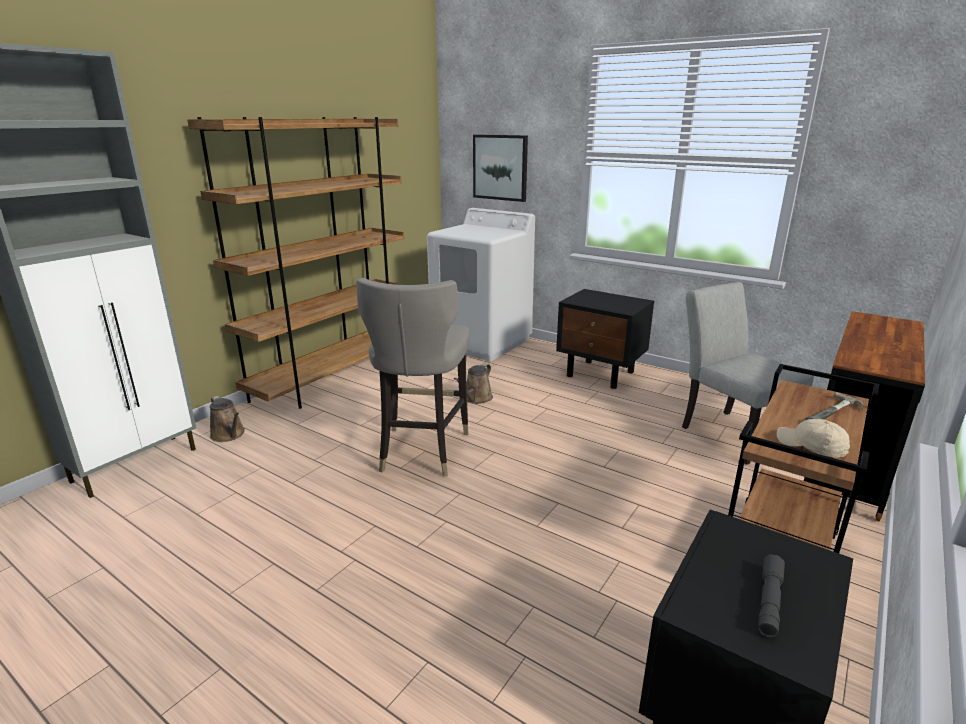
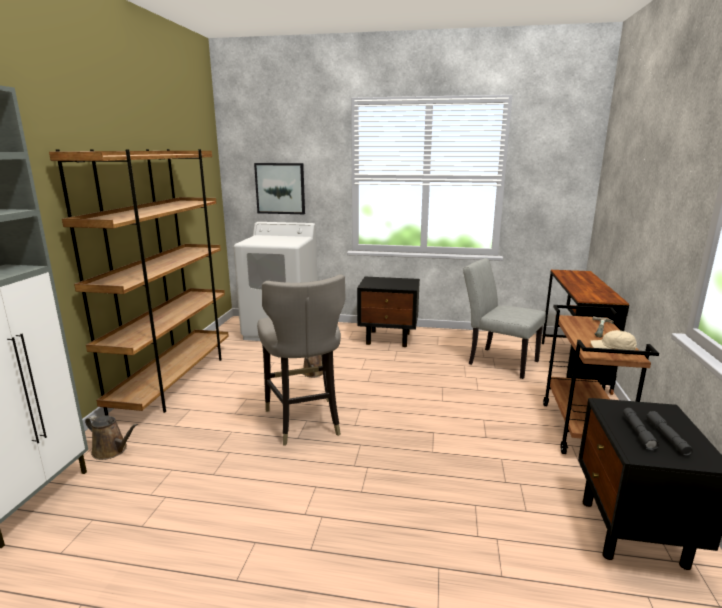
camera: 25 degrees left, 5 degrees down
(728, 580) = (638, 433): none -> grey flashlight

